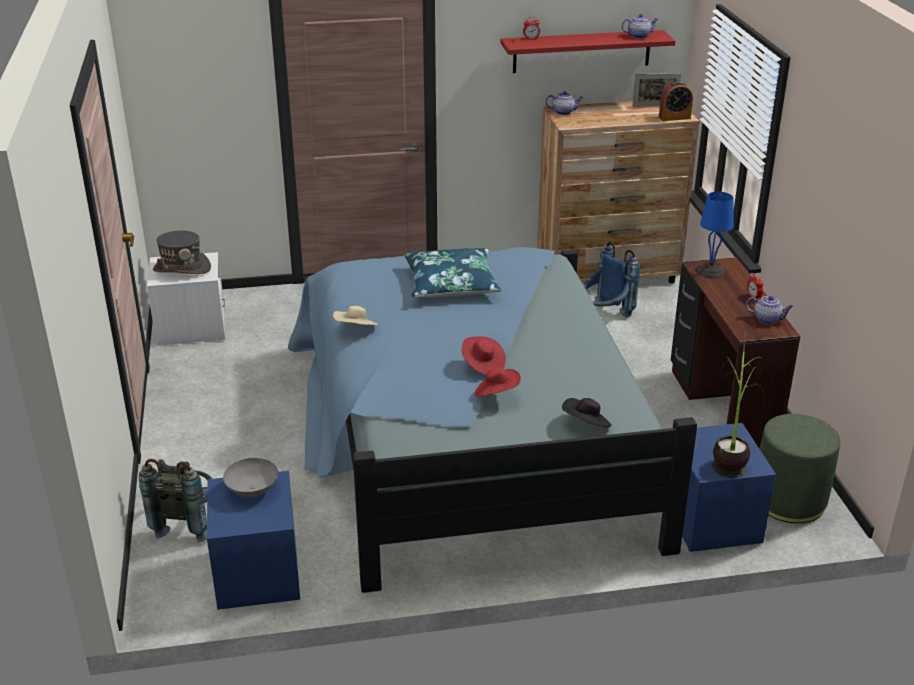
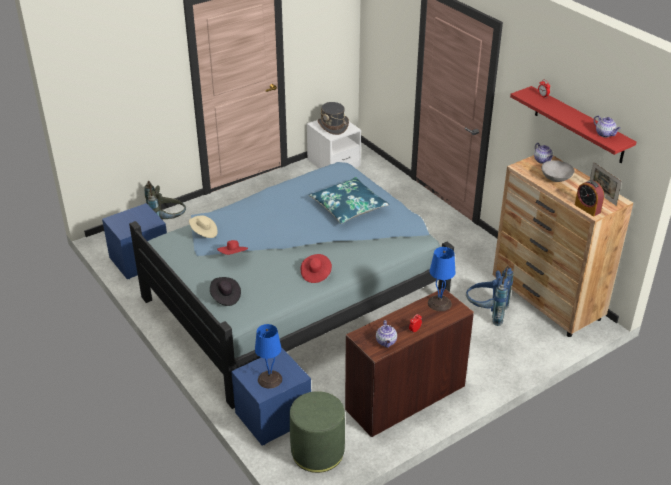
camera: 65 degrees right, 5 degrees up
(251, 490) = (143, 218): grey bowl -> grey bowl (555, 179)
(356, 329) = (270, 191): beige hat -> beige hat (204, 233)
(482, 365) = (261, 243): red hat -> red hat (315, 274)
(730, 454) = (269, 379): potted plant -> blue table lamp

